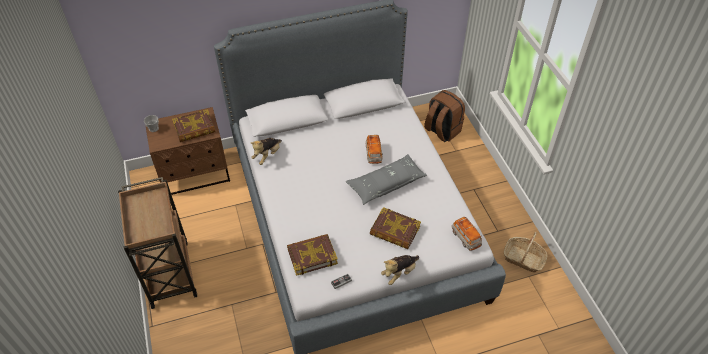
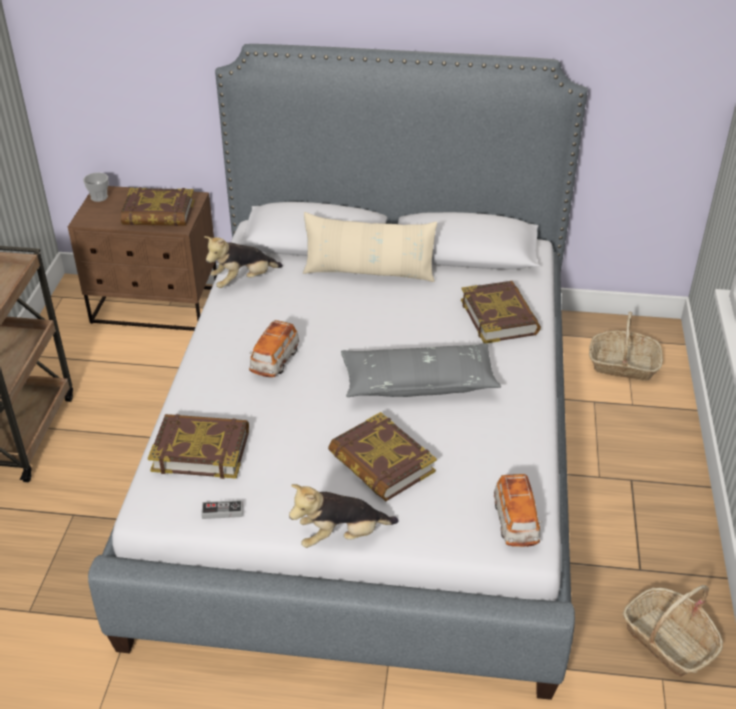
camera: 25 degrees right, 10 degrees down
(326, 130) = (369, 272): none -> beige pillow
(373, 154) = (428, 331): toy car -> toy car (275, 361)
(401, 135) = (499, 317): none -> book
(442, 131) = (623, 365): brown backpack -> basket

